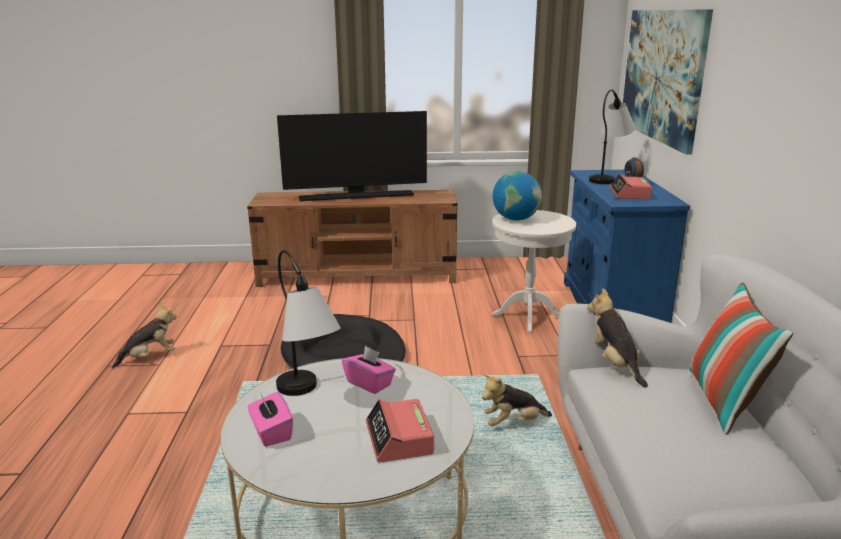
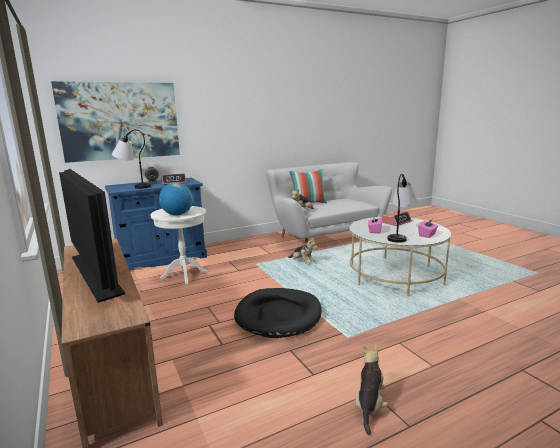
camera: 115 degrees left, 5 degrees down
(150, 357) = (369, 406): plush toy -> plush toy turned 75 degrees clockwise

